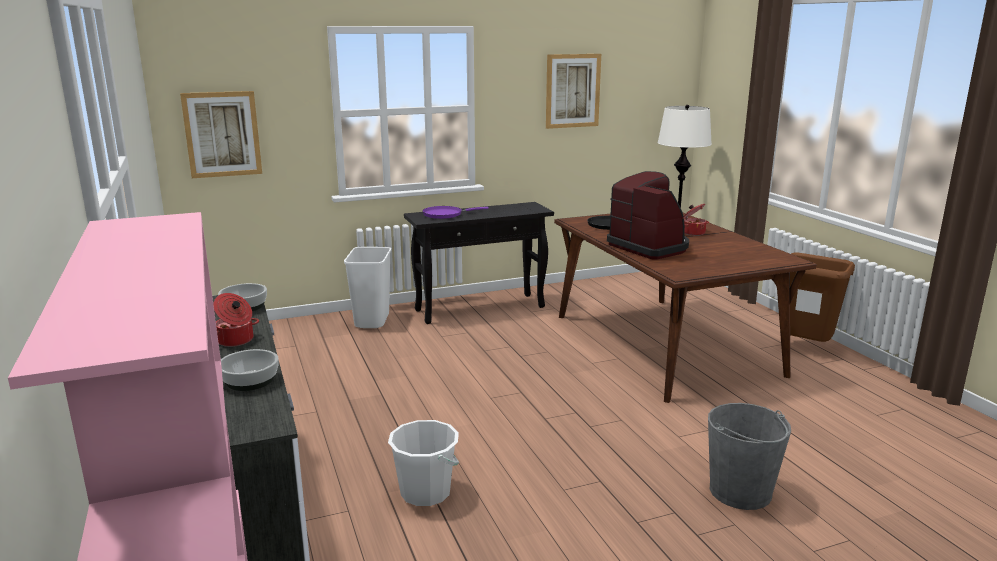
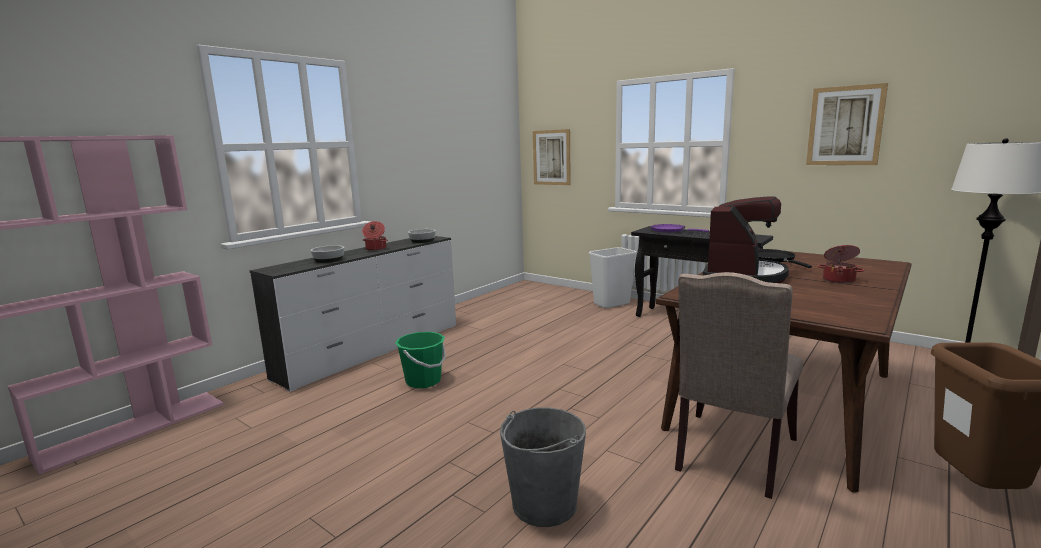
camera: 60 degrees right, 5 degrees down
(426, 492) = (423, 381): white bucket -> green bucket
(724, 394) = (732, 456): none -> beige chair

